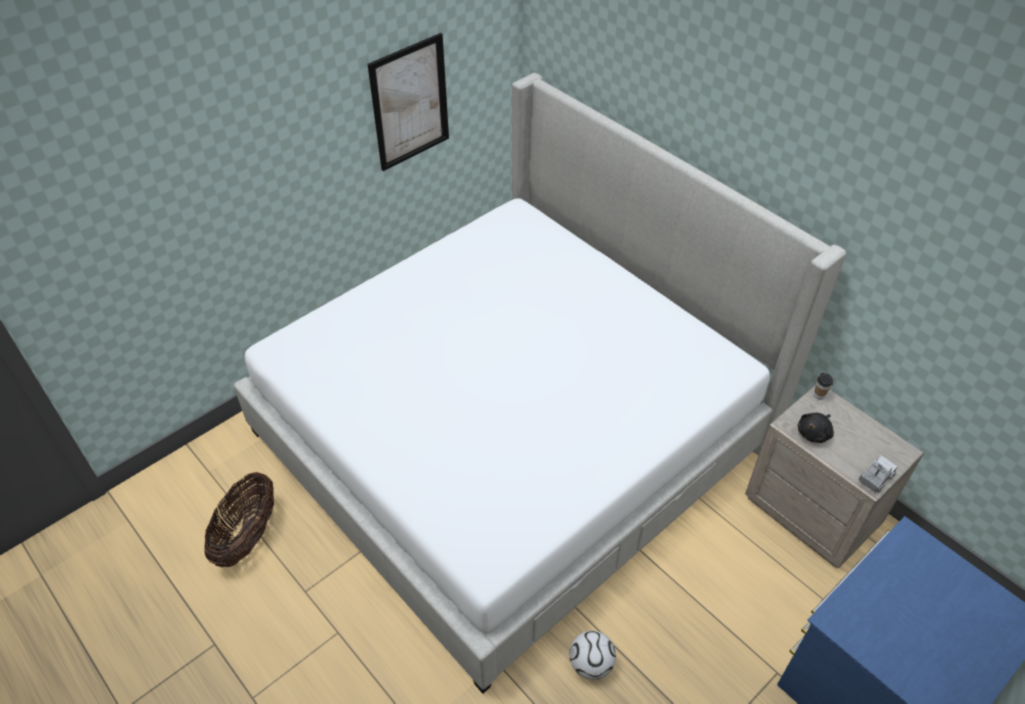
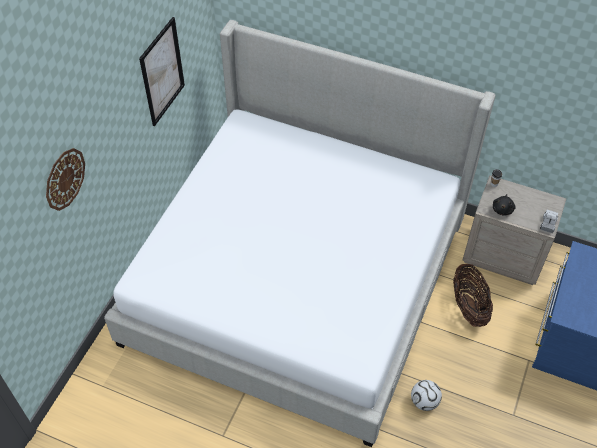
camera: 25 degrees left, 5 degrees up
(200, 173) = (64, 179): none -> wall clock
(247, 536) = (160, 417): basket -> basket (468, 306)

